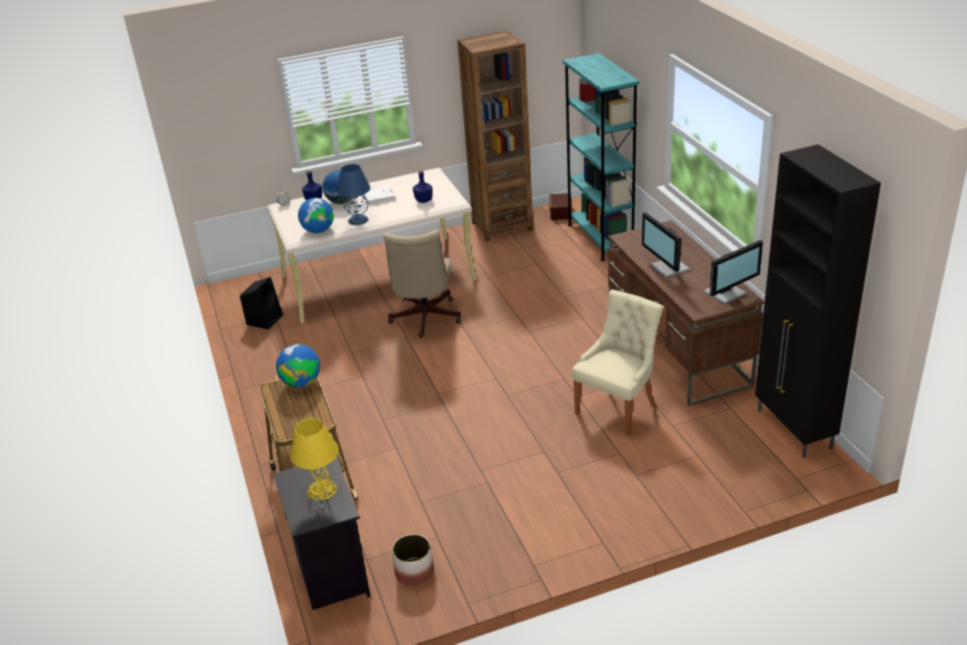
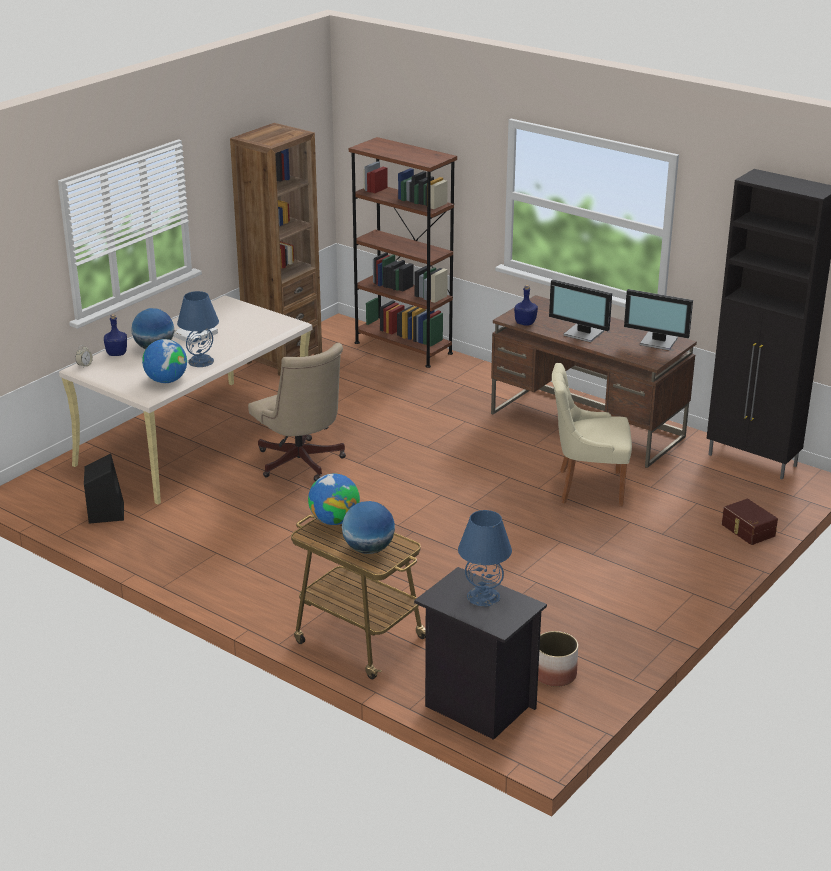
camera: 35 degrees left, 5 degrees down
(296, 416) = (368, 549): none -> globe
(322, 490) = (484, 596): yellow table lamp -> blue table lamp
(423, 200) = (252, 328): blue bottle -> blue bottle (525, 323)
(560, 212) = (332, 333): brown storage box -> brown storage box (747, 530)
(600, 238) = (403, 348): turquoise bookcase -> brown bookcase
(617, 408) = (587, 487): beige chair -> beige chair turned 90 degrees counterclockwise
(726, 293) = (658, 342): monitor -> monitor turned 90 degrees clockwise

